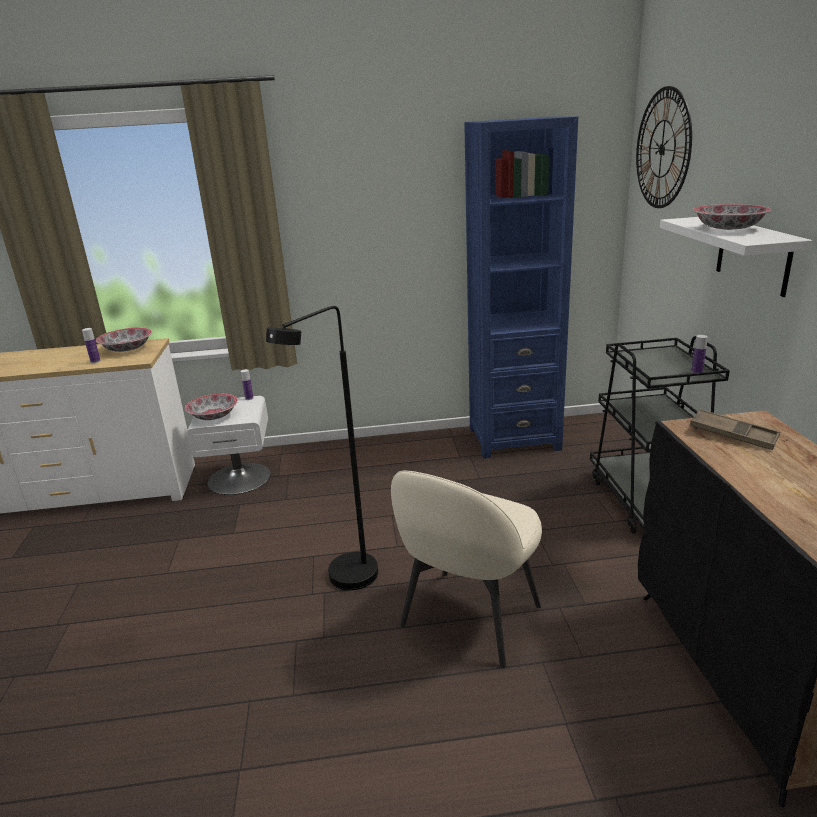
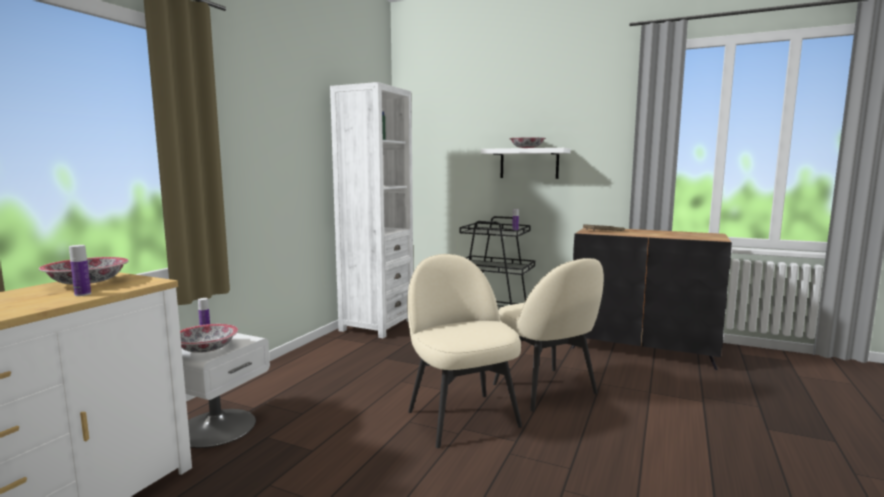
camera: 60 degrees left, 15 degrees down
(346, 583) = (462, 417): black floor lamp -> beige chair
(514, 439) = (377, 325): blue bookcase -> white bookcase
(662, 149) = (430, 120): wall clock -> none

